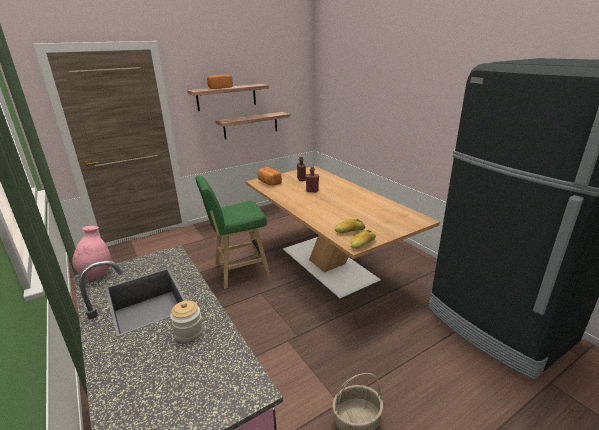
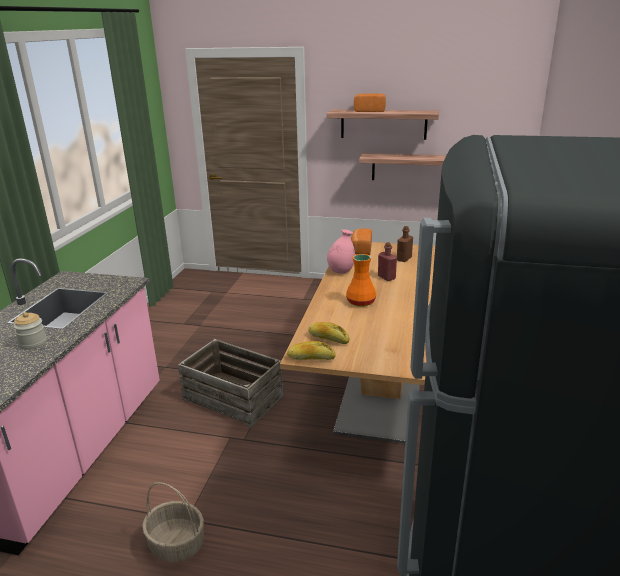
camera: 45 degrees right, 0 degrees up
(97, 275) = (70, 276): pink vase -> pink vase (341, 271)
(239, 271) = (285, 348): green stool -> none
(252, 318) = (232, 398): none -> crate
(325, 207) = (360, 302): none -> orange vase

